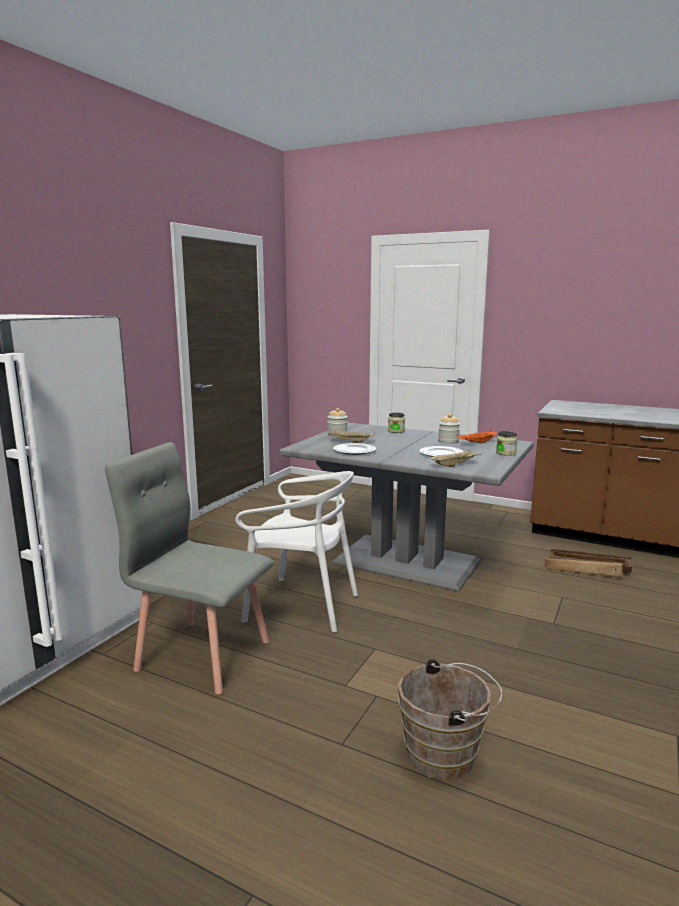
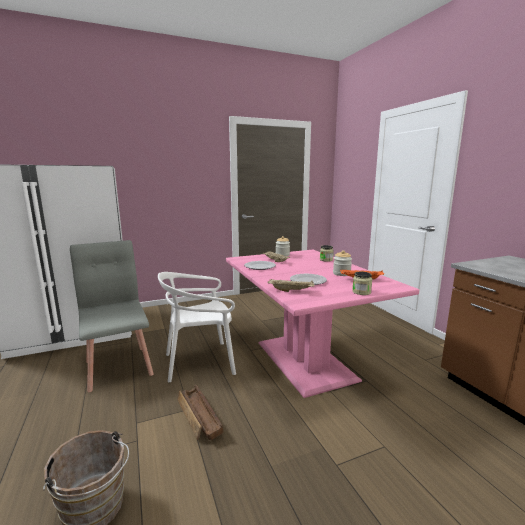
camera: 40 degrees right, 0 degrees up
(301, 606) = (200, 362): white chair -> white chair turned 105 degrees clockwise
(406, 562) = (303, 361): grey dining table -> pink dining table
(587, 570) = (454, 435): crate -> crate (199, 418)

